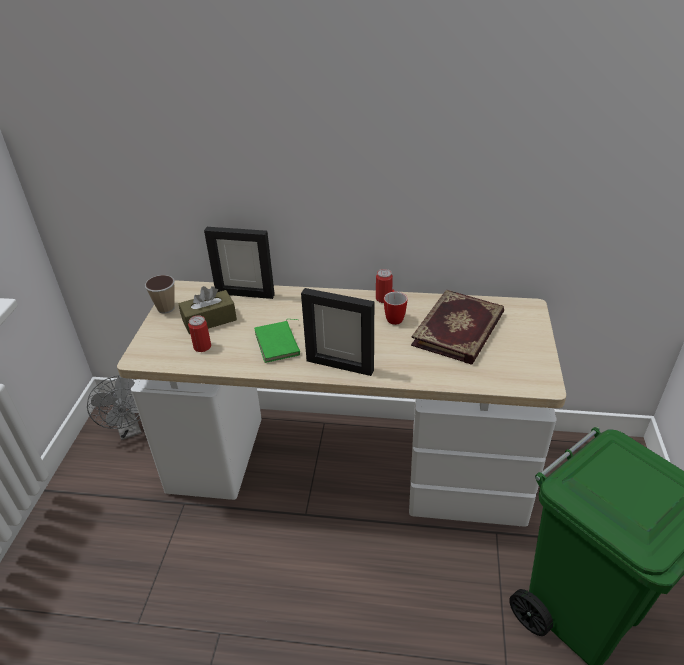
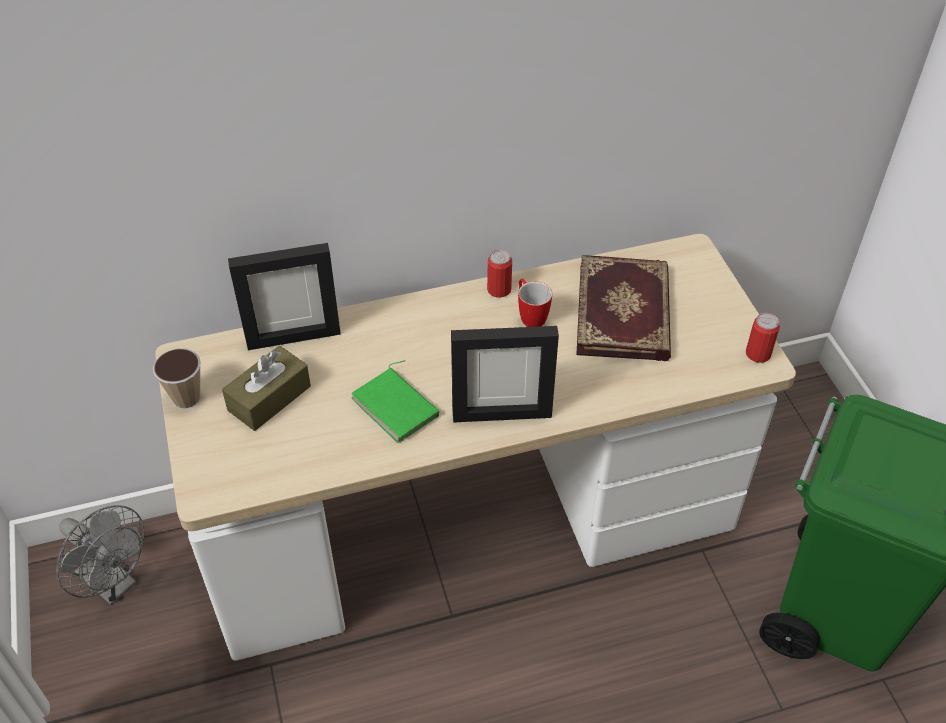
camera: 25 degrees left, 10 degrees up
(202, 347) = (289, 446): can -> can (758, 354)

